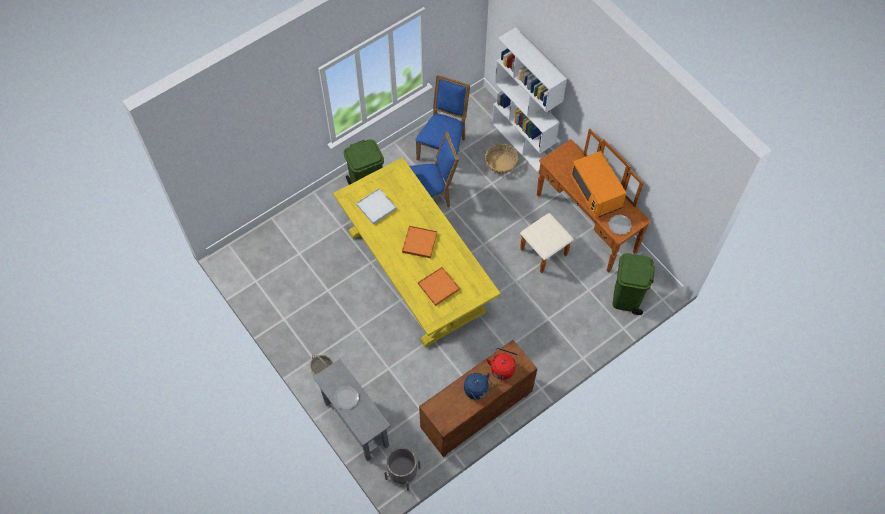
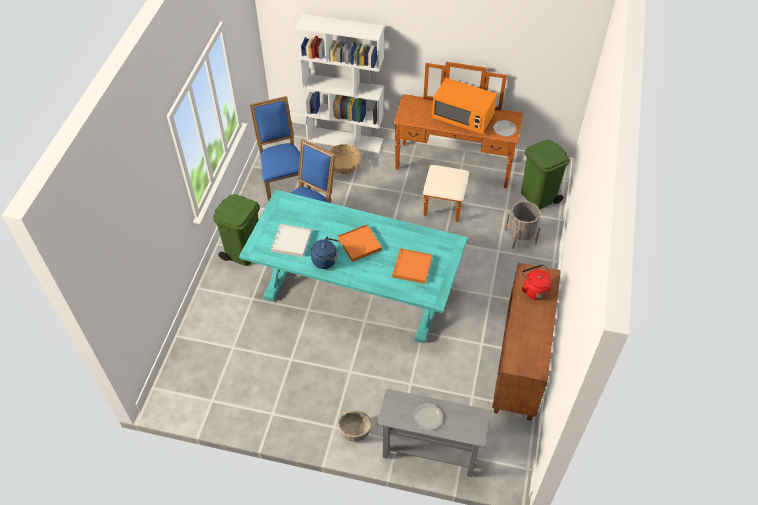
camera: 40 degrees left, 10 degrees down
(403, 473) = (512, 461): grey planter -> grey planter (520, 236)
(416, 272) = (356, 289): yellow dining table -> turquoise dining table
(477, 390) = (534, 322): blue kettle -> blue kettle (326, 260)

